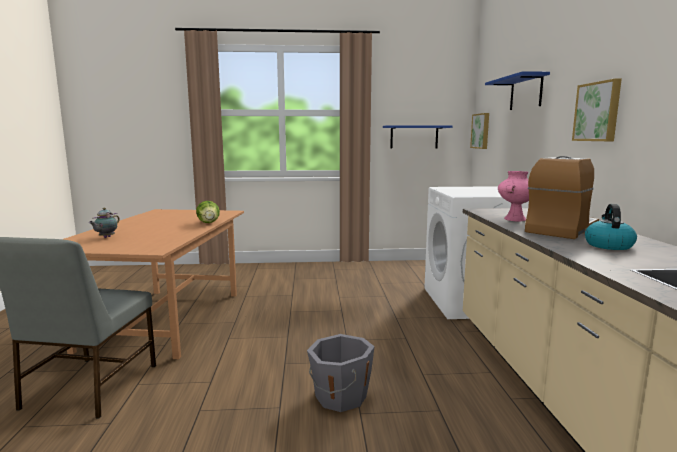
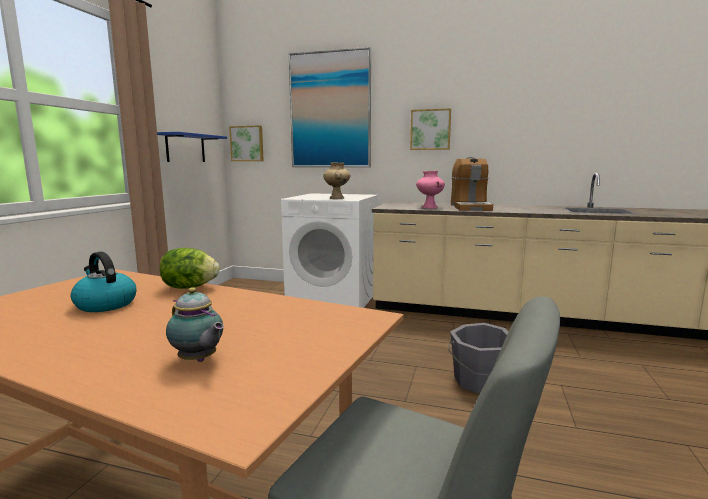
camera: 70 degrees left, 0 degrees up
(459, 193) = (337, 198): none -> beige vase
(526, 93) = (330, 110): blue shelf -> picture
(561, 229) = (470, 207): coffee machine -> coffee machine turned 150 degrees counterclockwise
(608, 245) = (515, 208): kettle -> kettle (105, 304)

